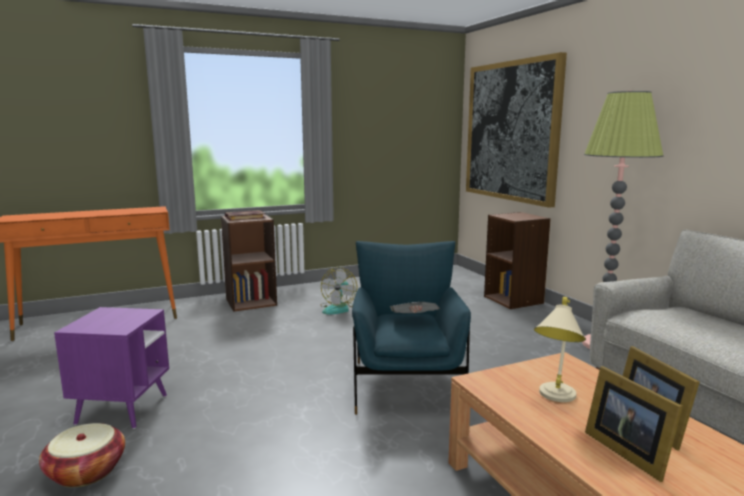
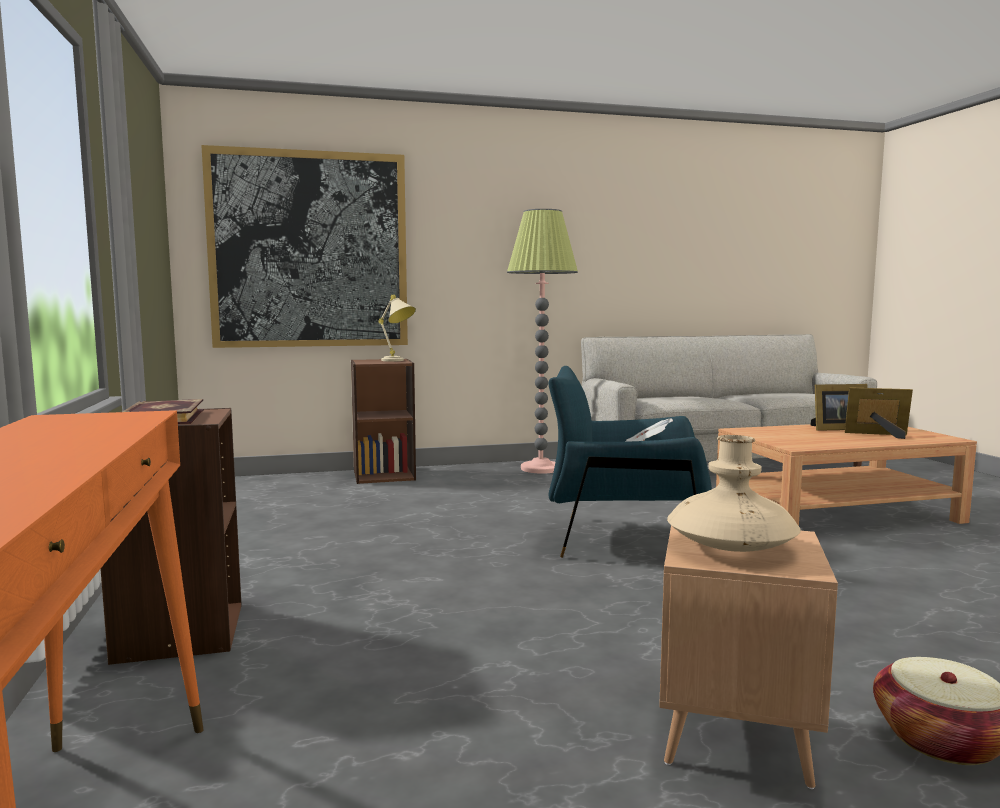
camera: 80 degrees left, 5 degrees down
(113, 317) = (731, 547): none -> beige vase
(122, 409) = (735, 737): purple side table -> brown side table
(338, 308) = (319, 558): fan -> none
(554, 399) = (815, 437): beige table lamp -> beige table lamp (398, 361)
(626, 450) = (879, 435): picture frame -> picture frame turned 150 degrees counterclockwise

